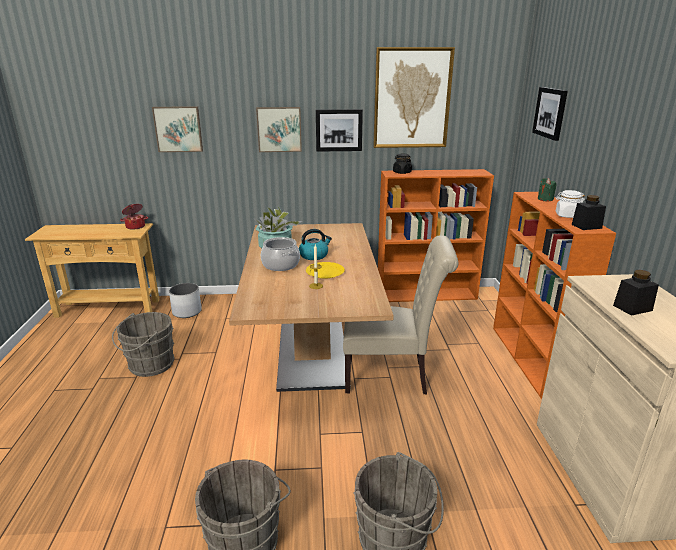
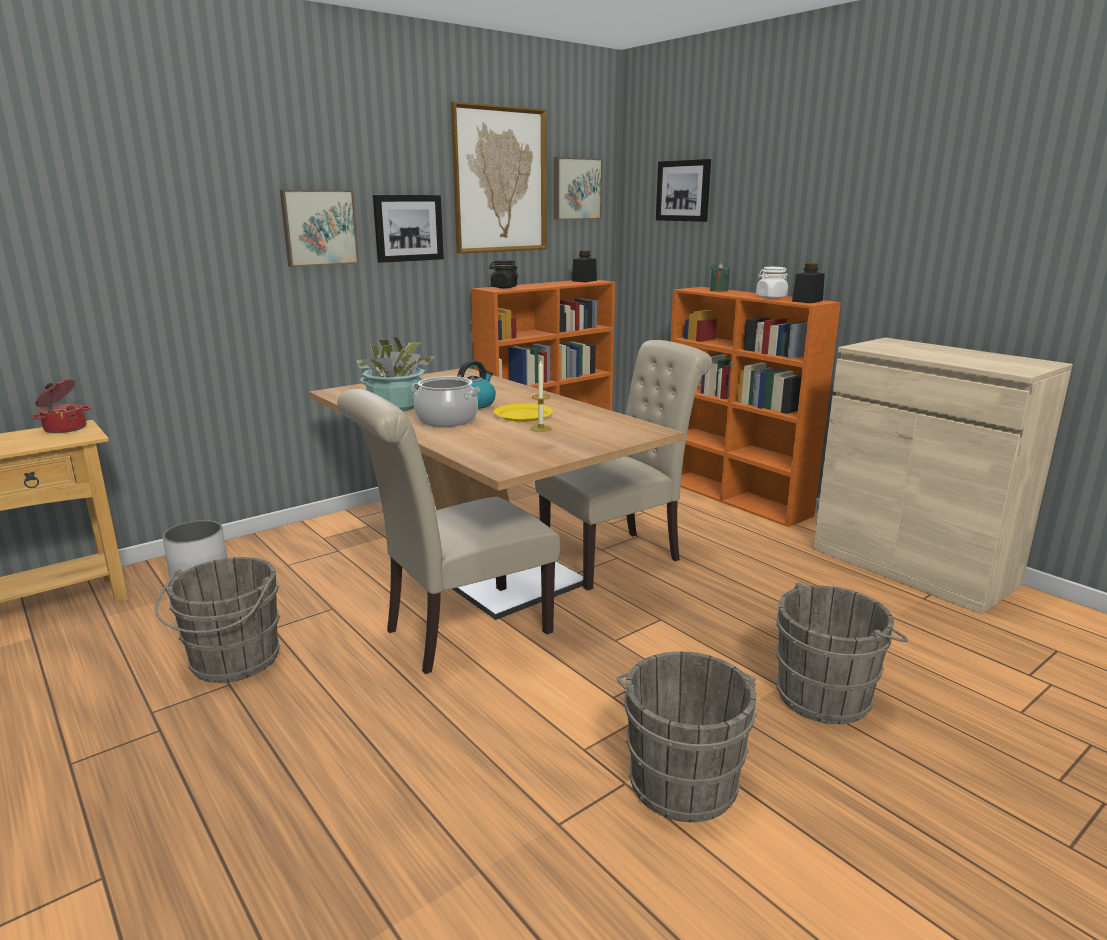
camera: 35 degrees left, 5 degrees down
(178, 129) = (136, 229): picture -> picture (576, 189)
(250, 392) = (458, 633): none -> beige chair
(632, 308) = (933, 355): black jar -> black jar (584, 281)

